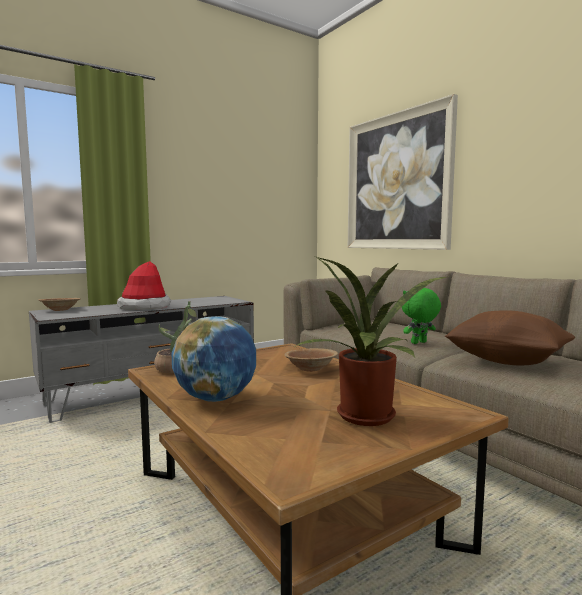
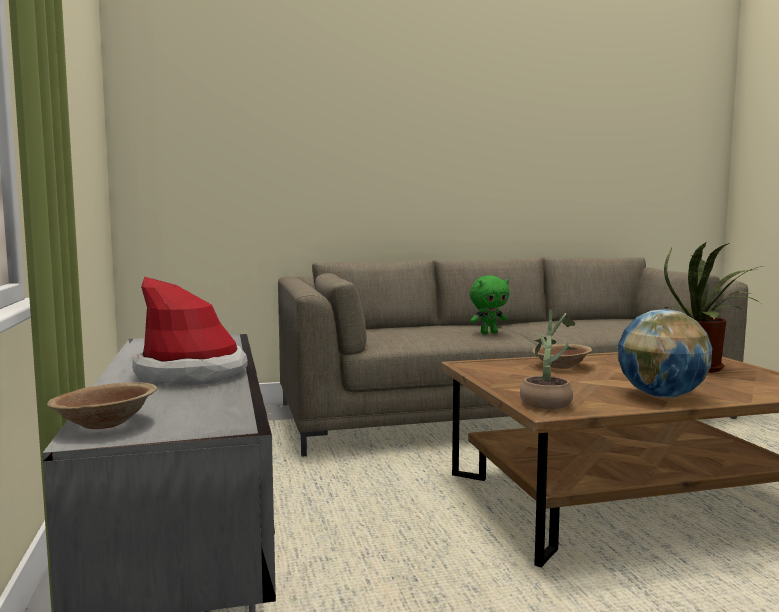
camera: 70 degrees left, 0 degrees up
(397, 182) = (296, 147): picture -> none
(419, 343) = (488, 333): green plush toy -> green plush toy turned 105 degrees counterclockwise
(507, 361) = (568, 328): brown pillow -> none

